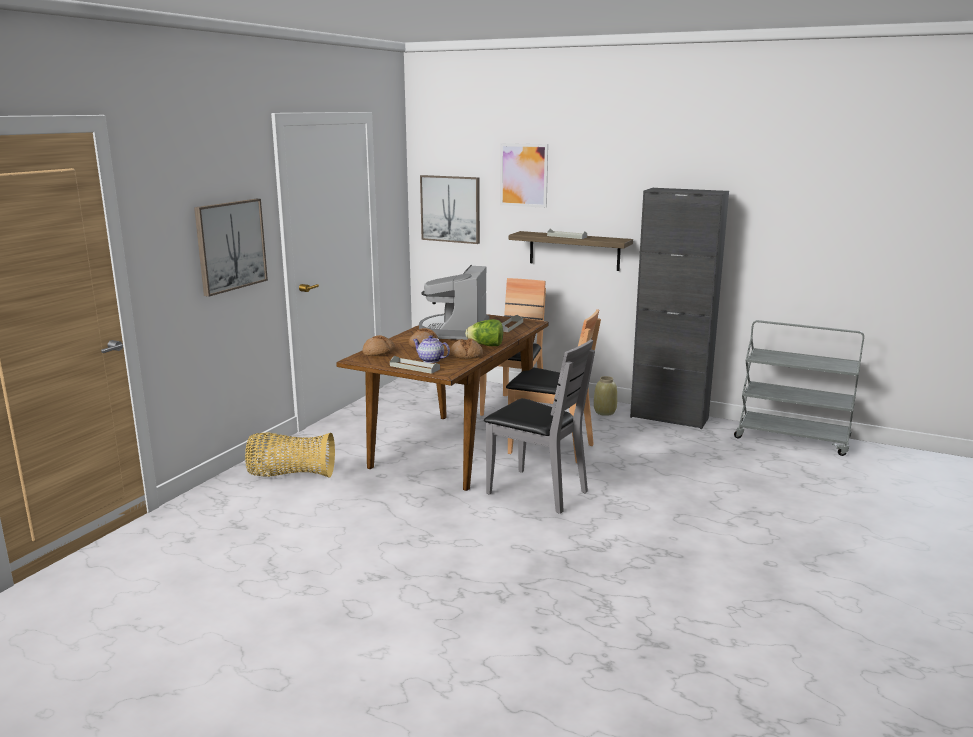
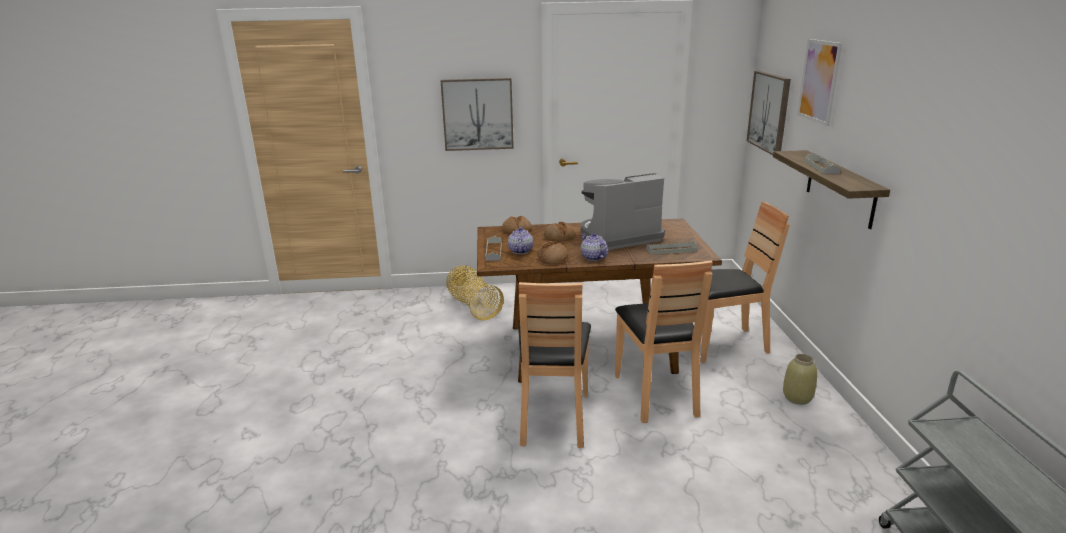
camera: 60 degrees right, 5 degrees up
(486, 345) = (593, 257): lettuce -> teapot
(536, 491) = (553, 418): grey chair -> brown chair
(669, 418) = (856, 448): black cabinet -> none

